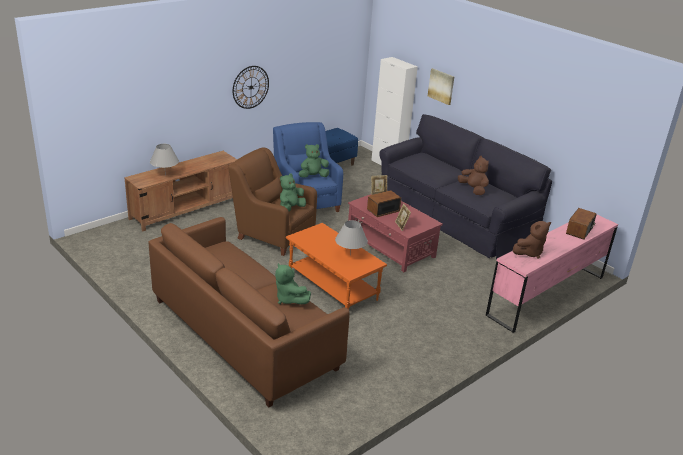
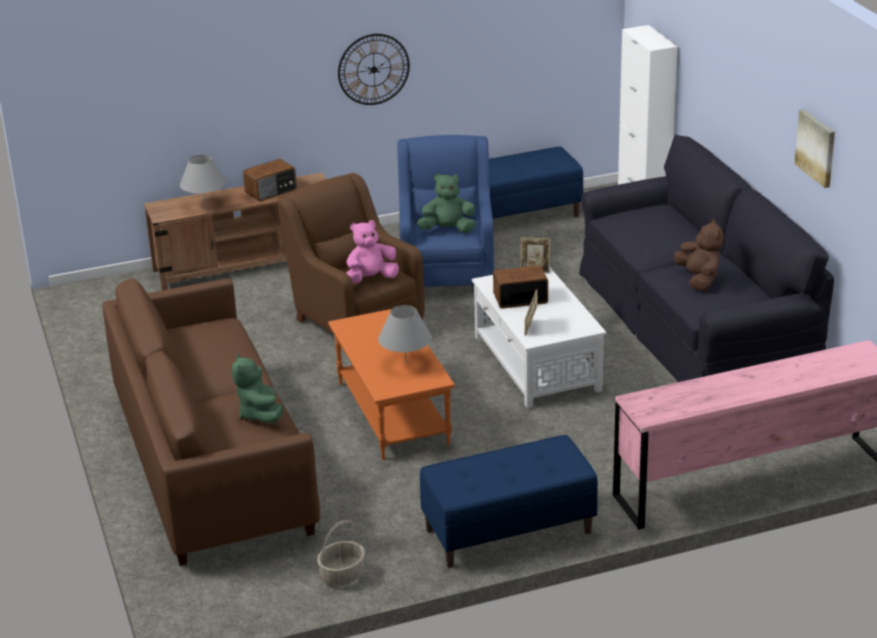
camera: 25 degrees right, 0 degrees up
(290, 208) = (370, 279): green plush toy -> pink plush toy
(373, 392) = (342, 574): none -> basket
(390, 246) = (537, 364): red coffee table -> white coffee table
(441, 86) = (706, 86): picture -> picture (816, 148)
(447, 347) = (508, 532): none -> blue bench
(529, 252) = (681, 395): brown plush toy -> none
(580, 231) = (812, 371): radio -> radio (271, 191)

